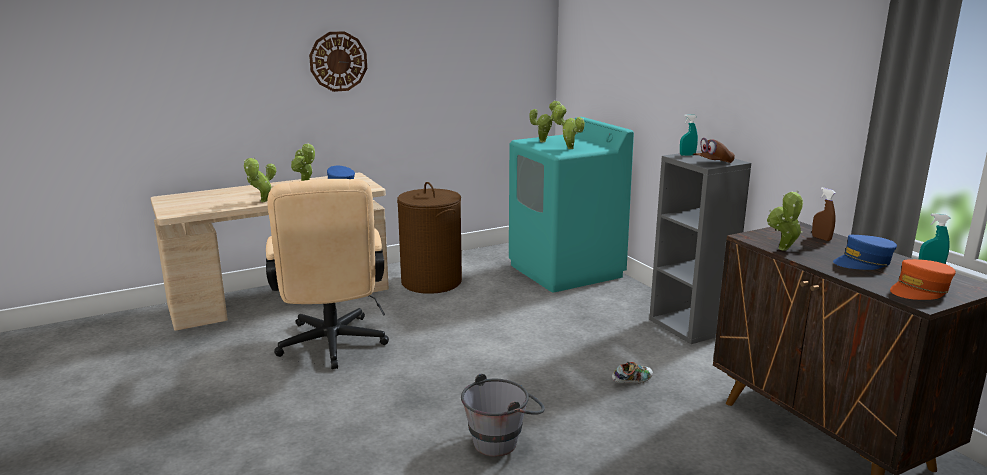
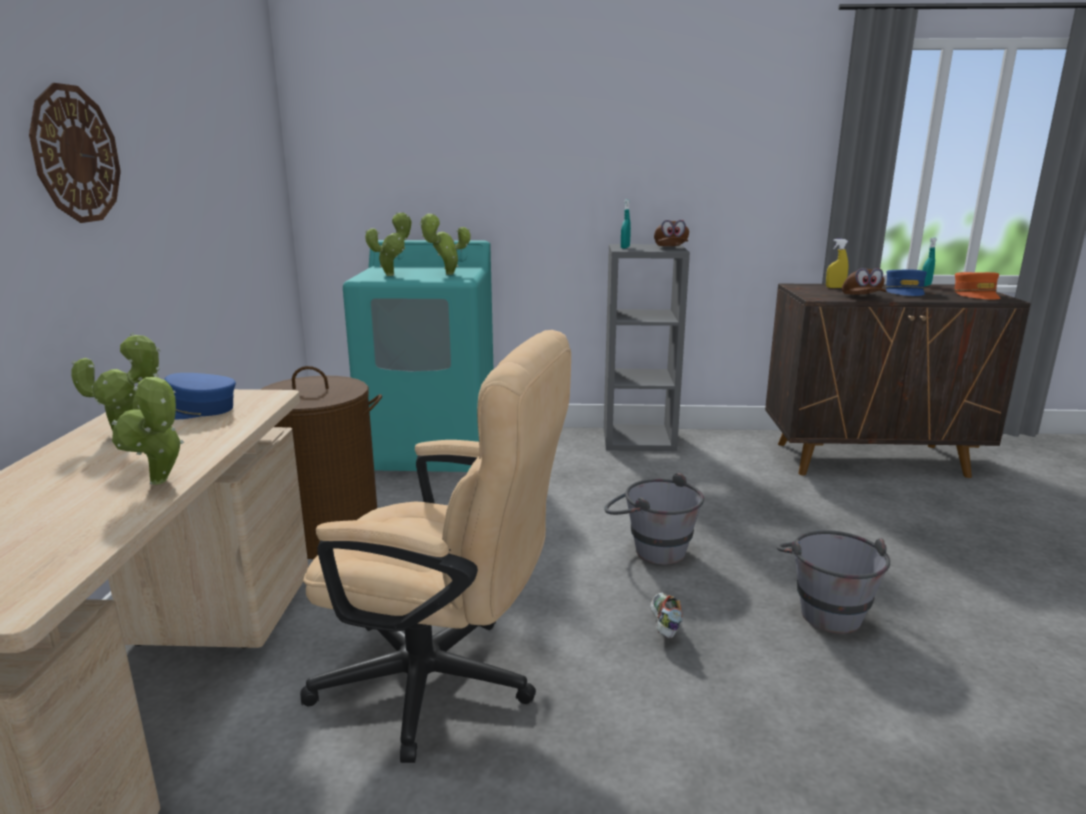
camera: 60 degrees left, 0 degrees up
(516, 367) = (650, 548): none -> grey bucket
(632, 381) = (733, 499): shoe -> shoe (663, 625)
(783, 250) = (862, 298): potted plant -> brown cap
(821, 238) = (835, 287): brown spray bottle -> yellow spray bottle

